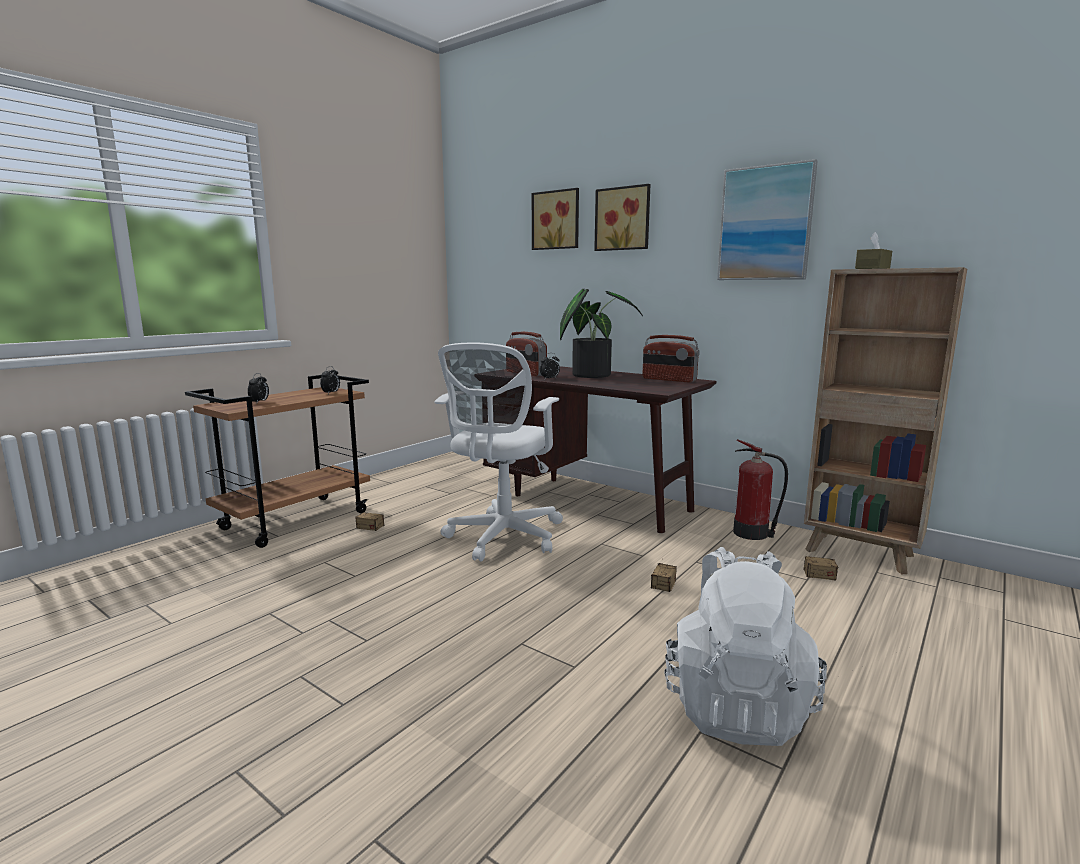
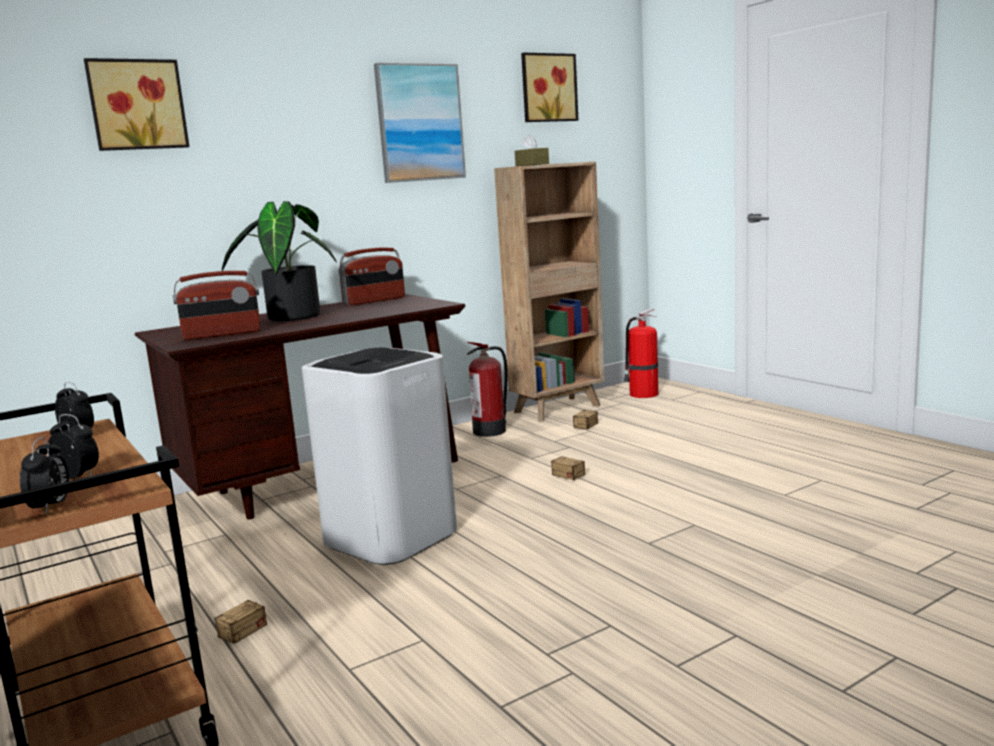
camera: 70 degrees left, 0 degrees up
(502, 538) = (390, 536): white office chair -> white trash can
(550, 379) = (293, 327): alarm clock -> alarm clock (51, 507)
(623, 219) = (253, 109): picture -> picture (547, 88)
(735, 705) = (756, 480): white backpack -> none
(993, 596) = (642, 394): none -> fire extinguisher

